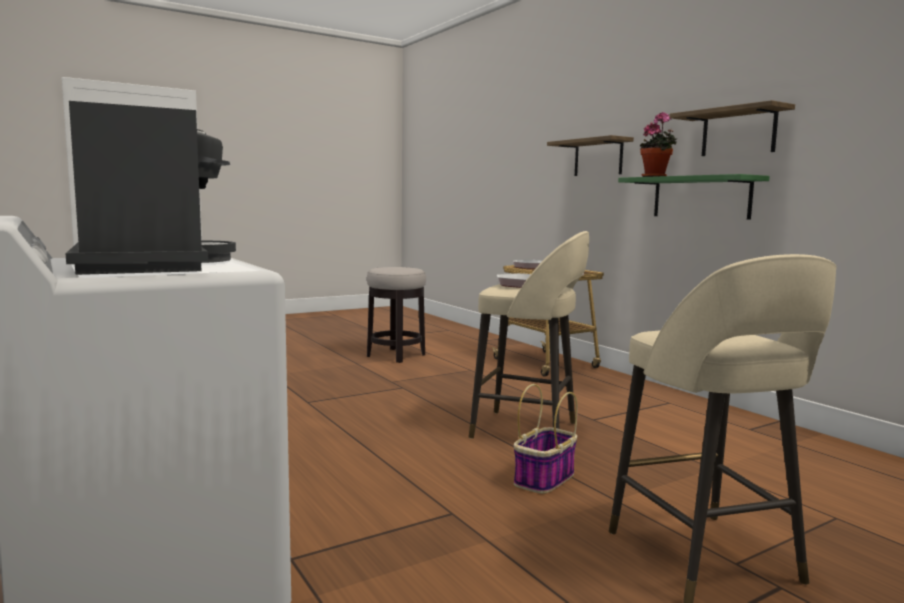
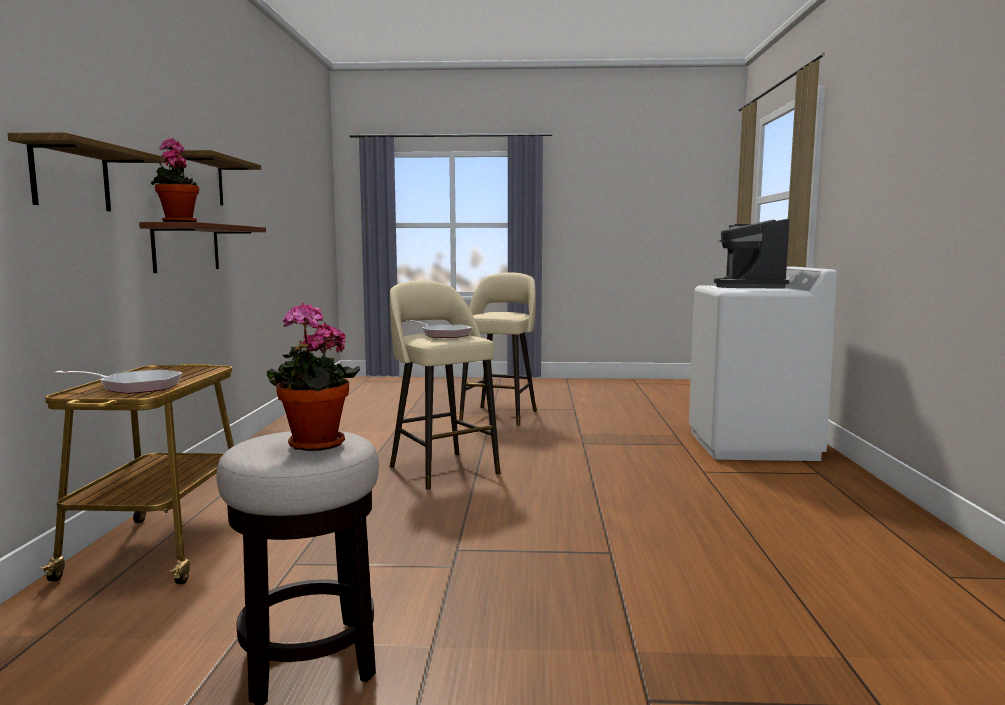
camera: 145 degrees left, 0 degrees up
(387, 267) = (313, 446): none -> potted plant
(544, 479) = (503, 445): basket -> none
(700, 197) = (186, 248): green shelf -> brown shelf

